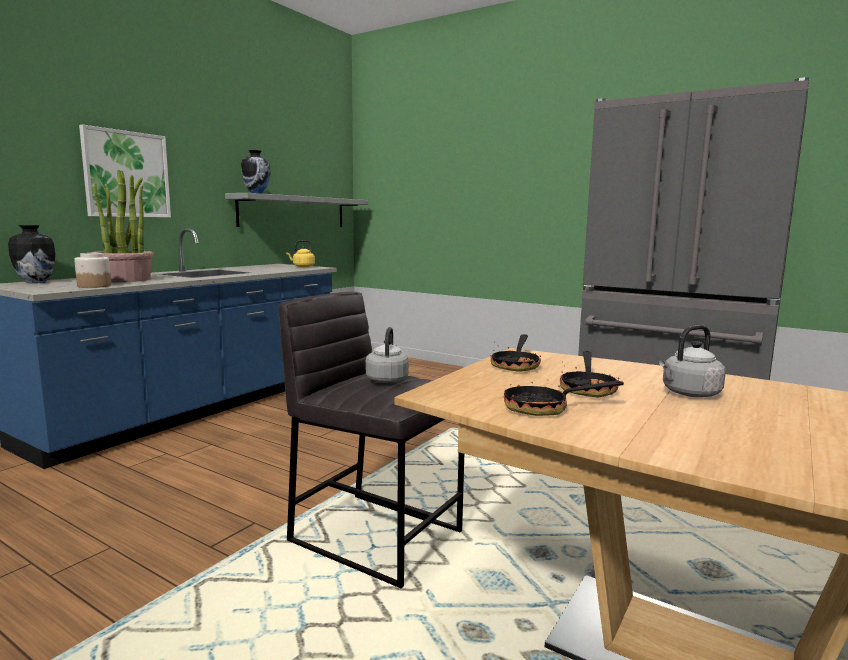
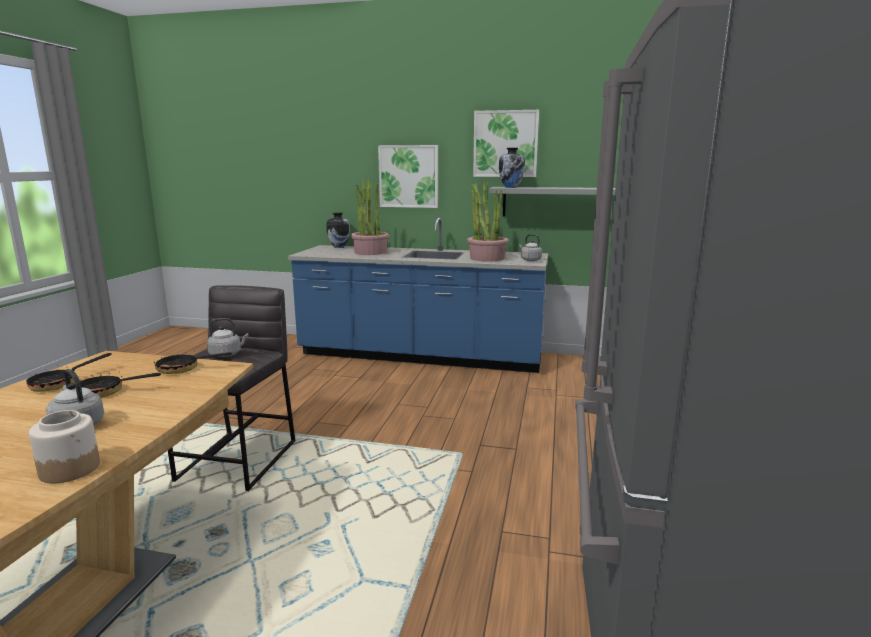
camera: 70 degrees right, 5 degrees up
(94, 286) = (332, 254): jar -> jar (70, 469)
(233, 146) = (505, 144): none -> picture
(268, 269) = (486, 258): none -> potted plant
(302, 267) = (529, 260): yellow kettle -> grey kettle
(545, 408) = (61, 383): frying pan -> frying pan turned 120 degrees counterclockwise

